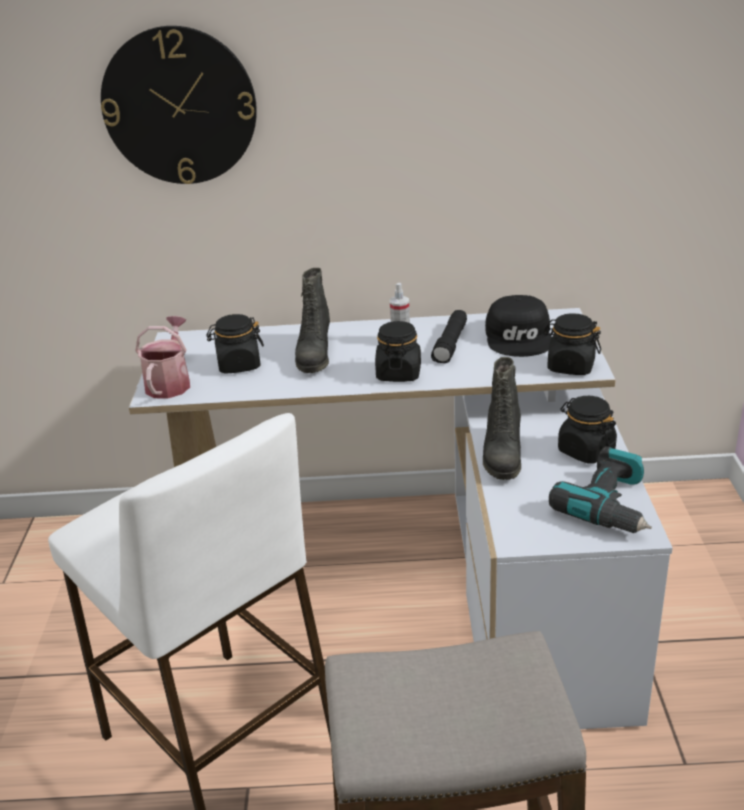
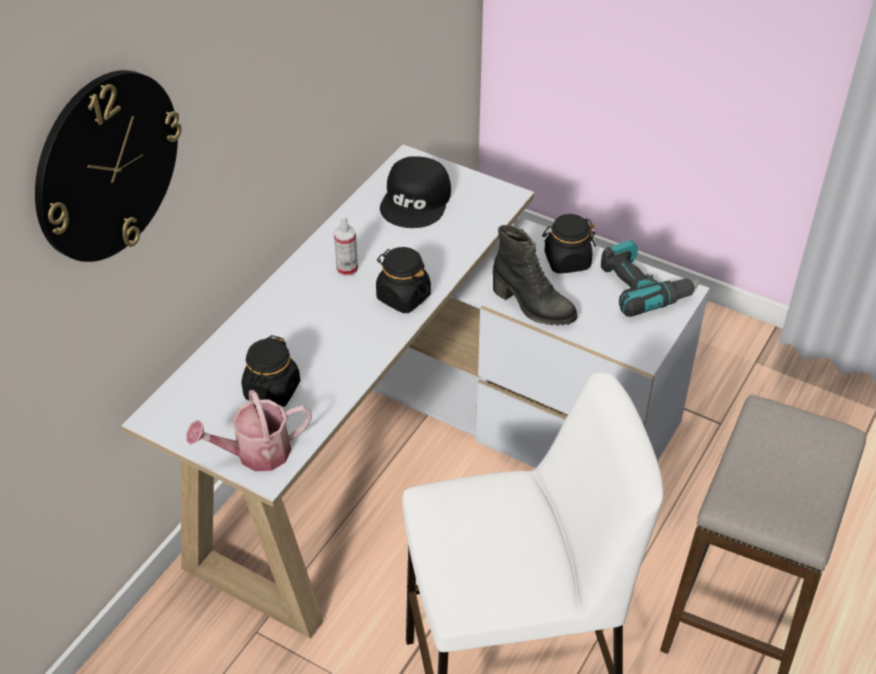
camera: 60 degrees left, 15 degrees up
(170, 383) = (255, 453): watering can -> watering can turned 60 degrees counterclockwise
(314, 356) = (312, 333): black boot -> none
(451, 345) = (386, 243): black flashlight -> none
(520, 337) = (417, 201): black cap -> black cap turned 75 degrees clockwise
(570, 366) = (493, 202): black jar -> none

